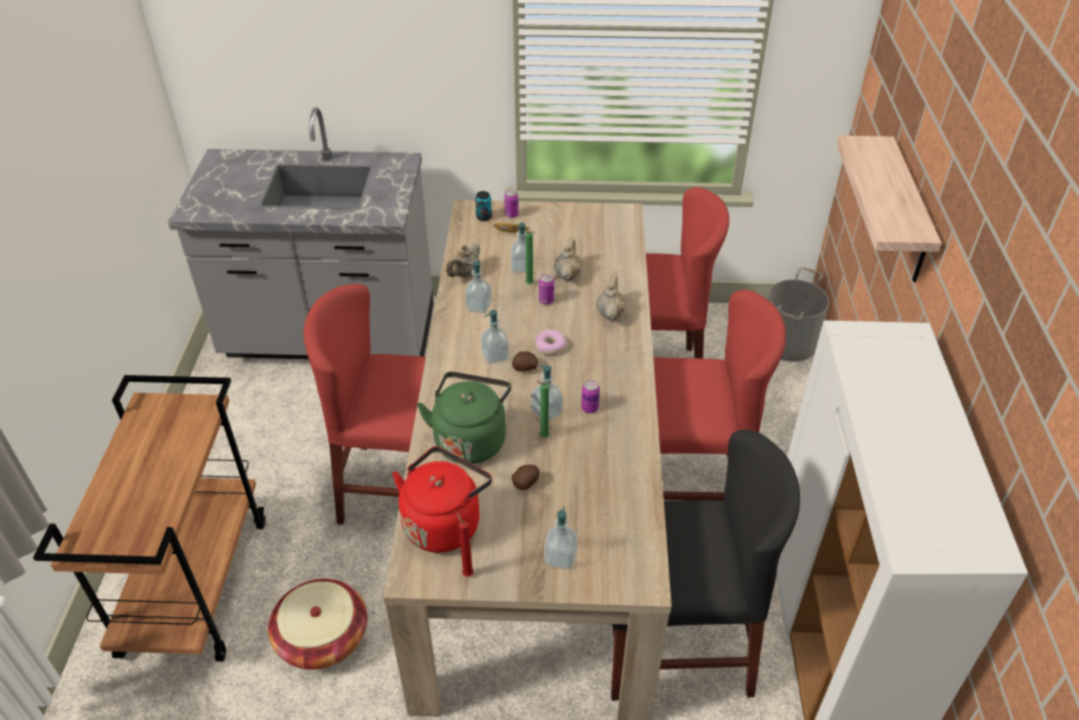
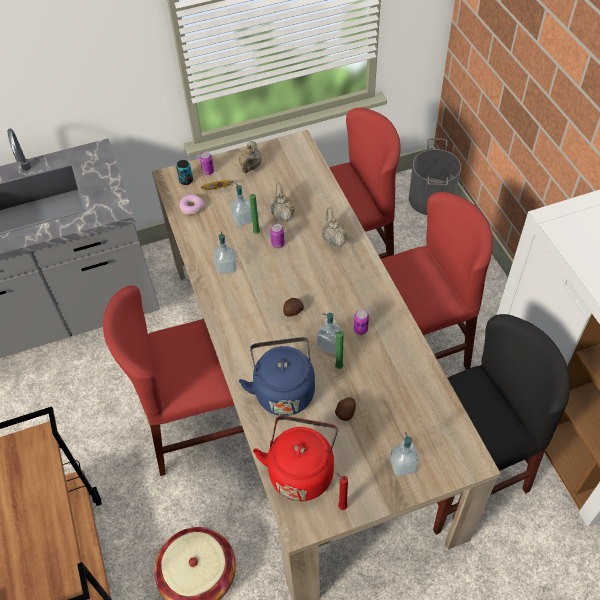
camera: 20 degrees left, 10 degrees up
(464, 274) = (199, 240): beige teapot -> beige teapot (250, 167)
(470, 439) = (283, 390): green kettle -> blue kettle
(495, 356) = (263, 308): soap dispenser -> none
(550, 346) = (302, 285): donut -> donut (191, 208)
(907, 213) = (544, 98): shelf -> none

